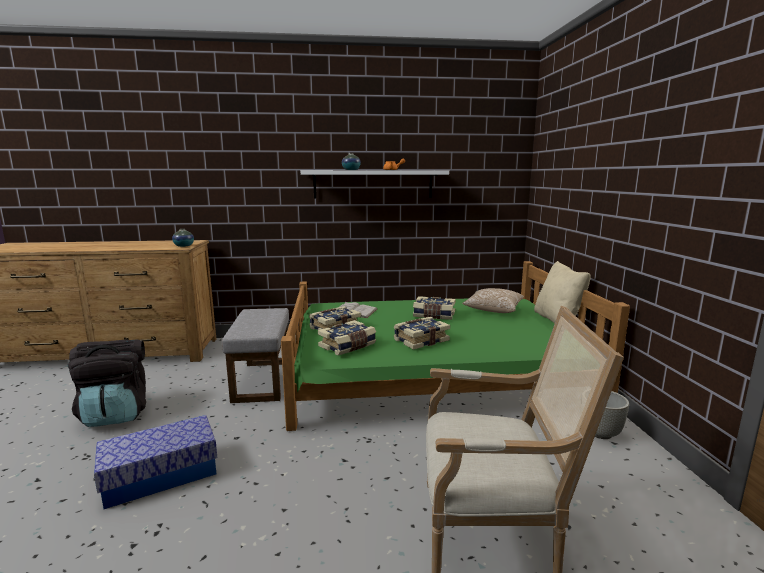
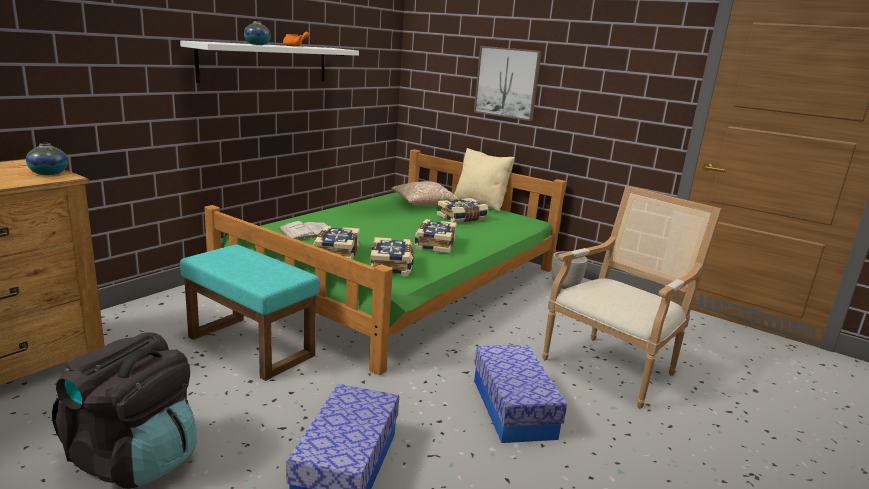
camera: 50 degrees left, 5 degrees up
(263, 381) = (252, 346): grey ottoman -> turquoise ottoman
(319, 509) = (513, 408): none -> storage box
(434, 315) = (391, 219): book -> book (462, 218)
(592, 192) = (507, 82): none -> picture

